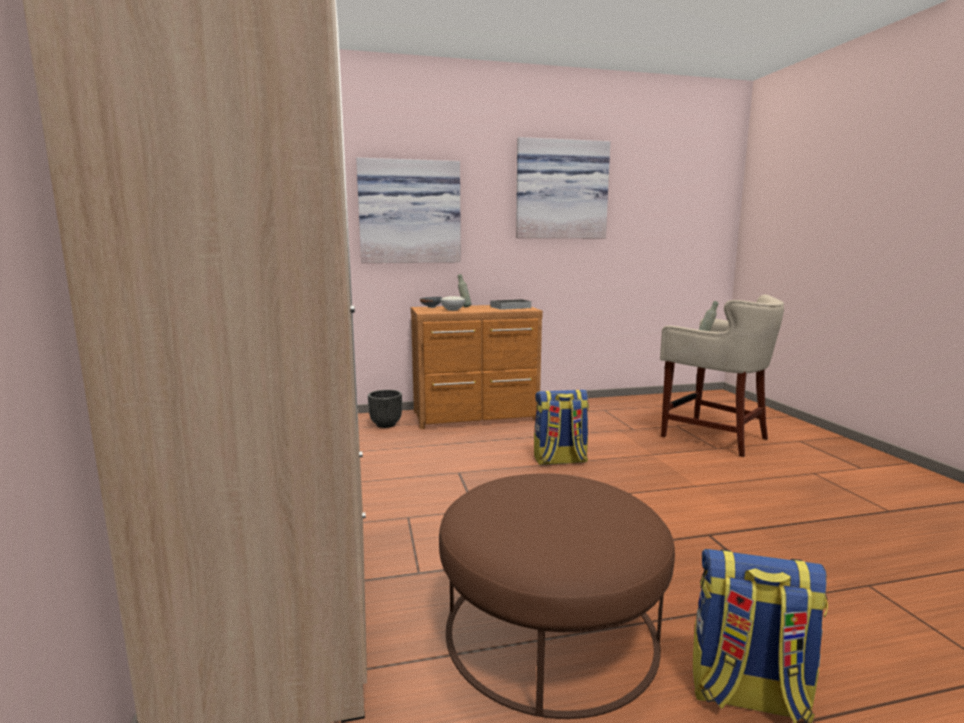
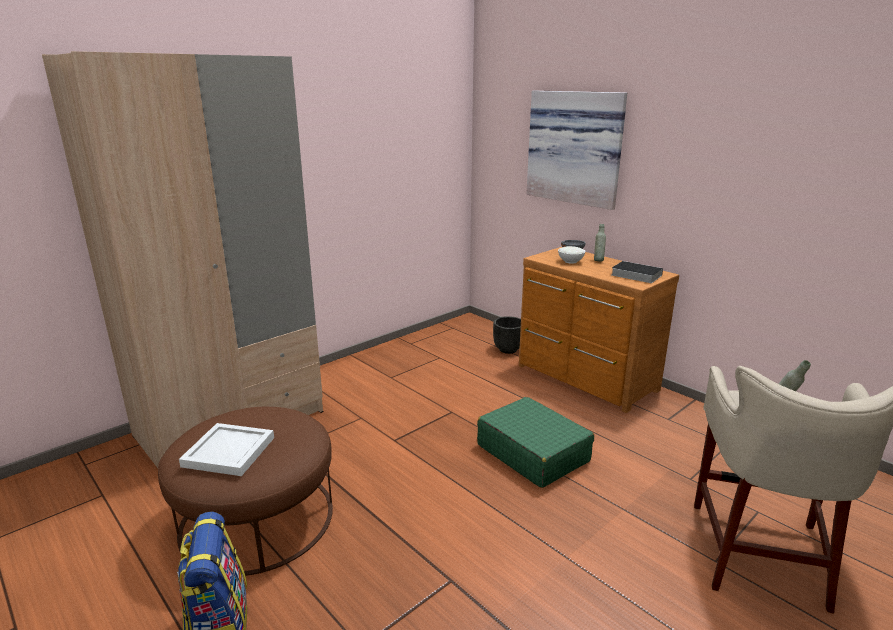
camera: 60 degrees right, 10 degrees up
(559, 460) = (532, 453): backpack -> green suitcase
(561, 190) = (759, 131): picture -> none
(578, 519) = (230, 451): none -> white tray

